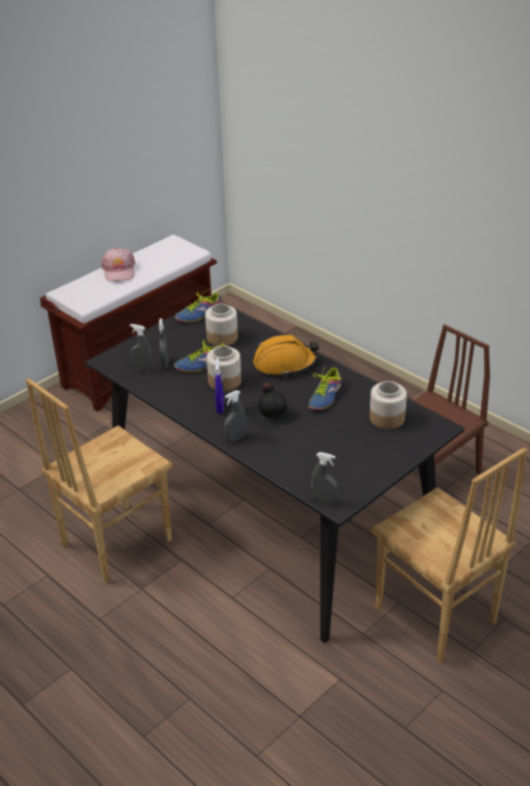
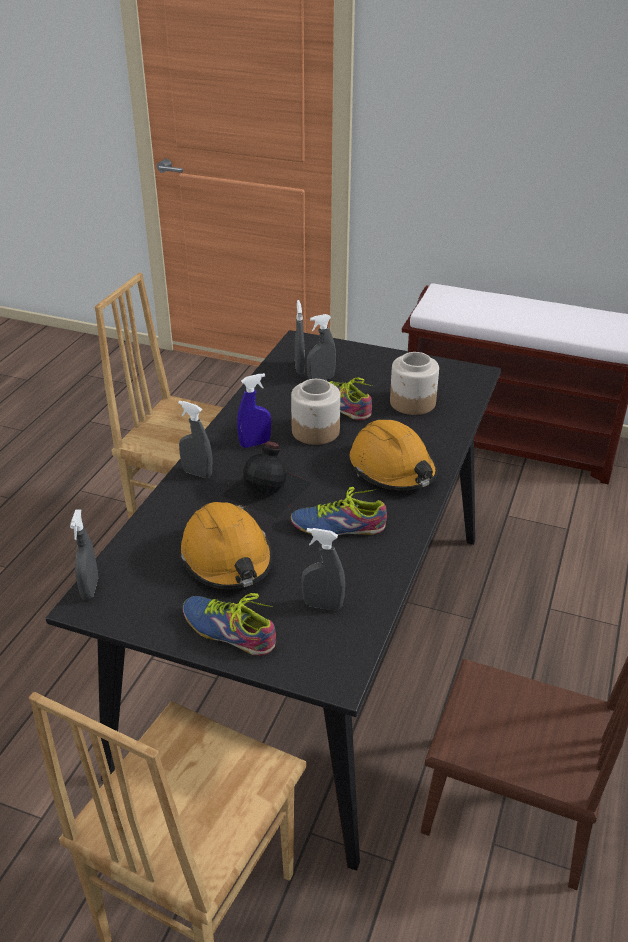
camera: 65 degrees right, 0 degrees up
(119, 271) = (522, 307): pink cap -> none
(198, 314) = (450, 371): shoe -> shoe (230, 628)
(329, 443) = (227, 559): none -> orange hard hat
(386, 418) = (323, 605): jar -> grey spray bottle

